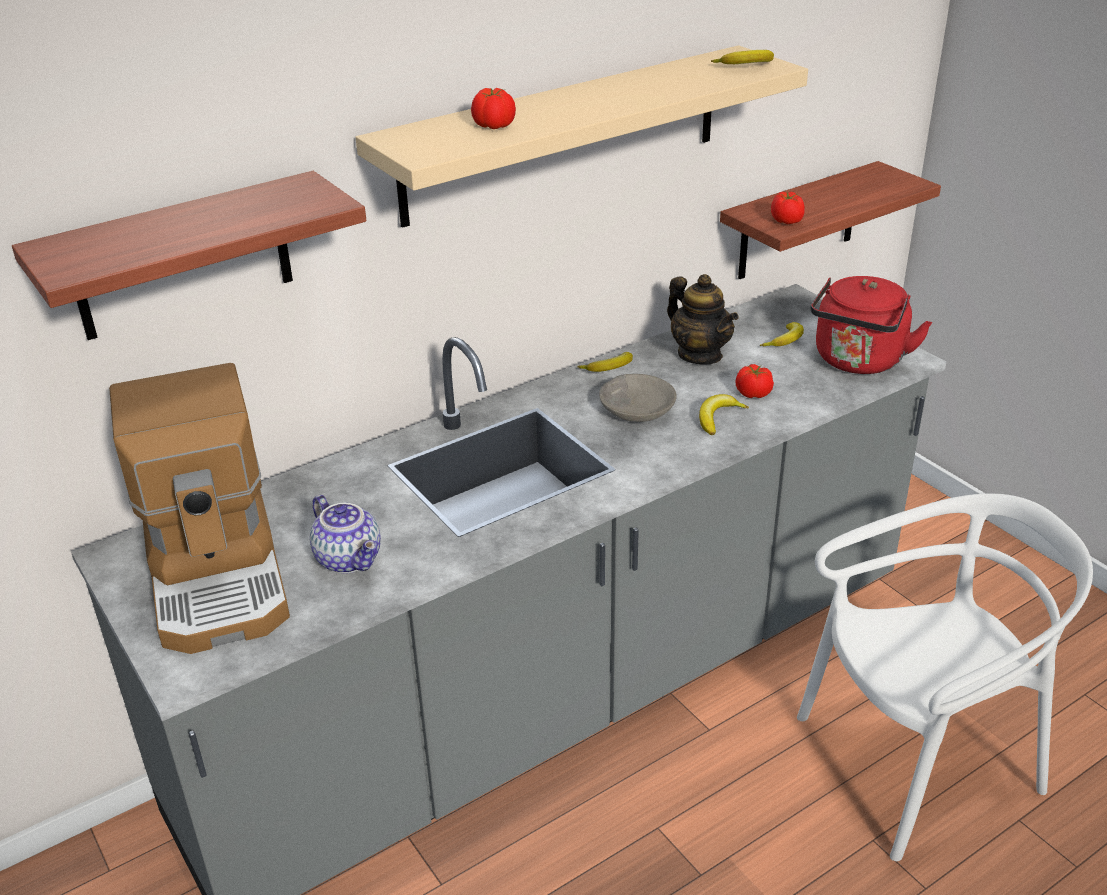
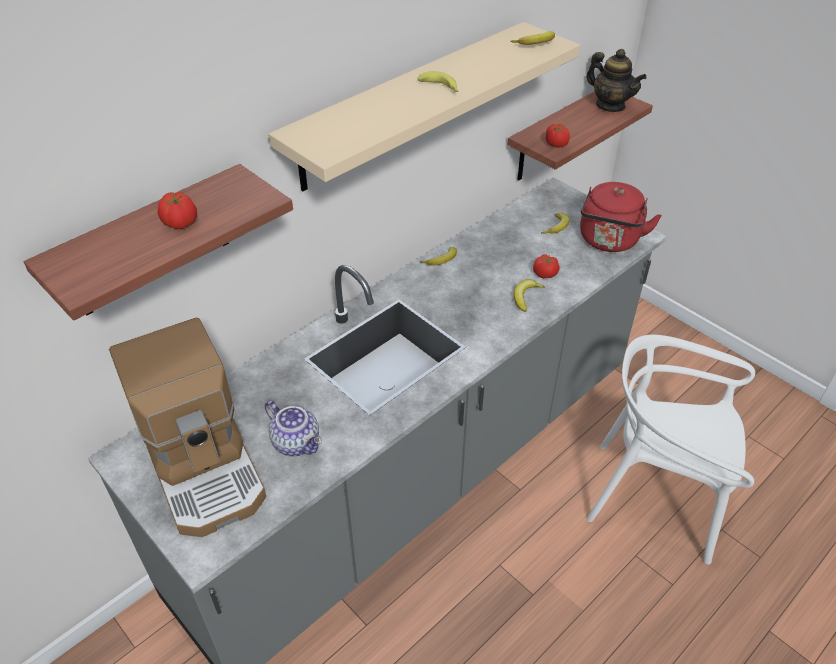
camera: 10 degrees left, 10 degrees up
(494, 126) = (371, 117): tomato -> tomato (180, 223)
(598, 102) = (441, 88): none -> banana
(636, 408) = (468, 293): grey bowl -> none
(700, 355) = (501, 243): teapot -> teapot (610, 105)
(918, 762) = (655, 497): white chair -> white chair turned 135 degrees counterclockwise

